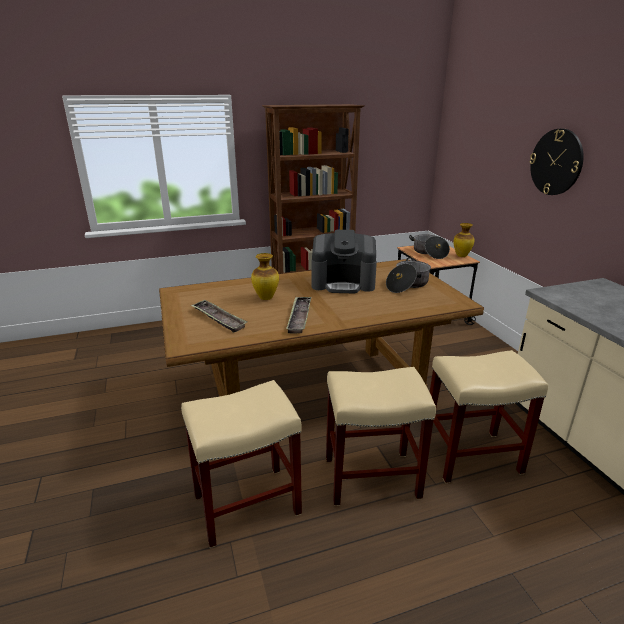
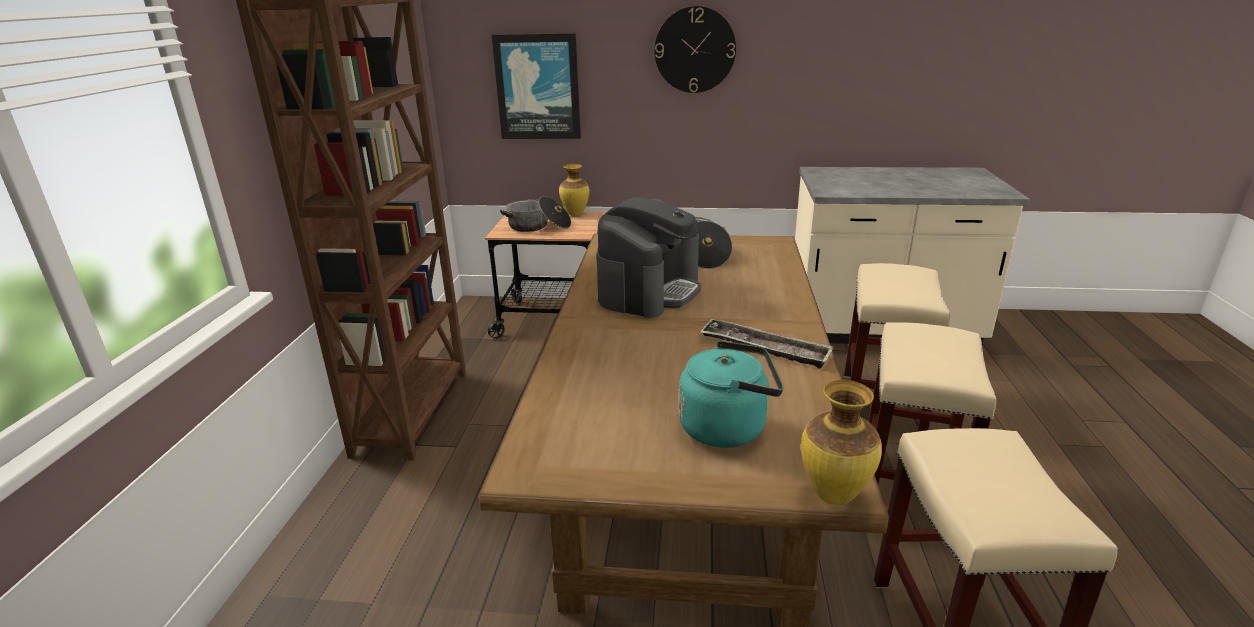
camera: 65 degrees left, 0 degrees up
(218, 319) = (728, 427): tray -> turquoise kettle
(266, 298) = (661, 363): vase -> vase (834, 495)
(473, 171) = (538, 87): none -> picture

